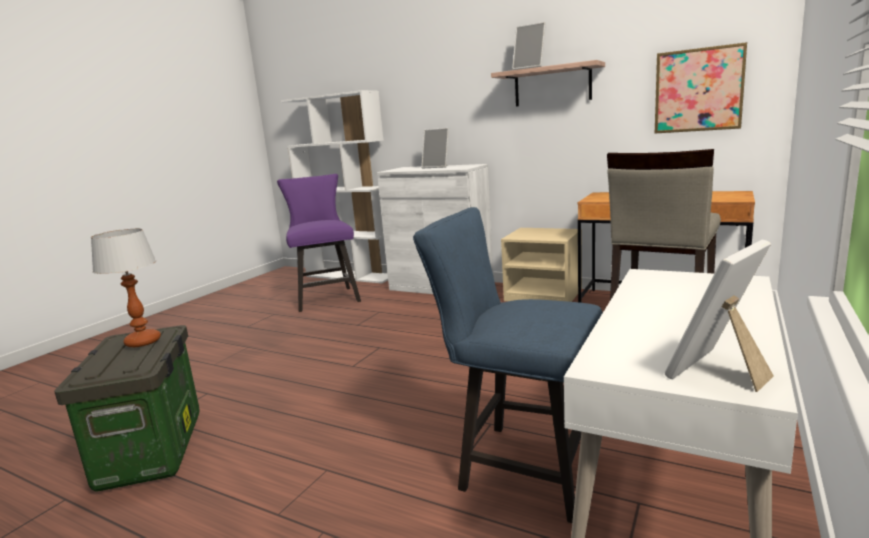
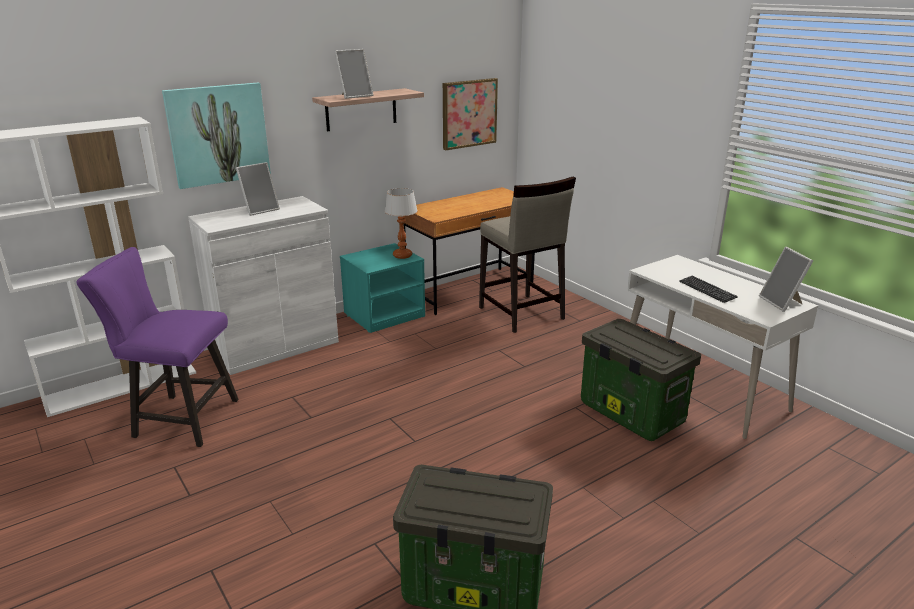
camera: 65 degrees left, 10 degrees up
(143, 342) = (456, 489): table lamp -> table lamp (402, 256)
(428, 106) = (218, 134): none -> picture
(519, 465) = (629, 413): blue chair -> storage box
(544, 295) = (384, 314): beige nightstand -> turquoise nightstand
(648, 312) = (707, 290): none -> keyboard

